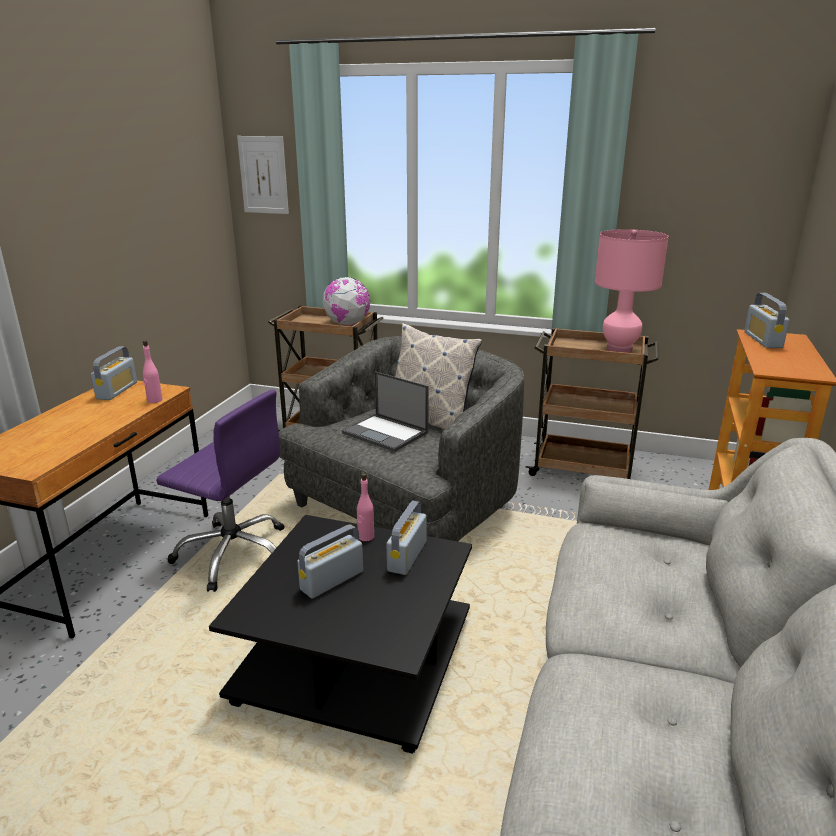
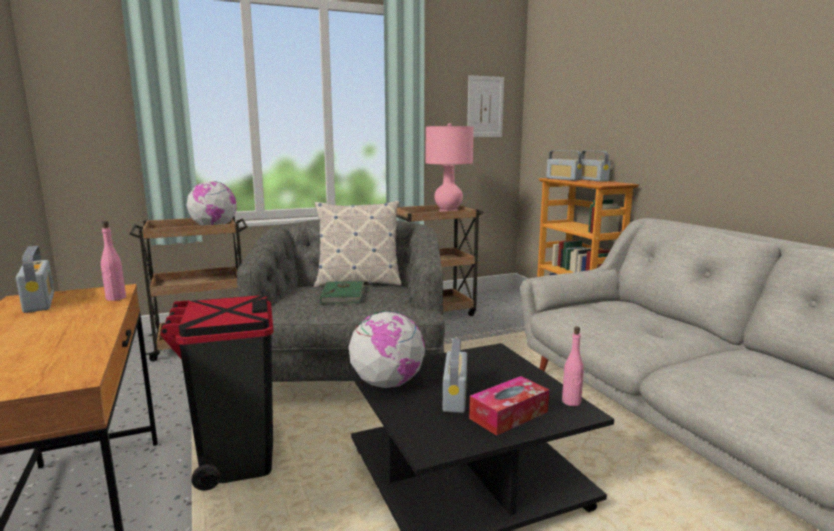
camera: 40 degrees left, 10 degrees down
(234, 553) = (236, 459): purple office chair -> black trash can
(263, 175) = (78, 88): picture -> picture (485, 107)
(307, 542) = (387, 383): none -> globe
(339, 620) = (509, 415): none -> tissue box
(365, 537) = (426, 364): pink bottle -> pink bottle (571, 402)
(386, 433) = (344, 295): laptop -> green book
(407, 556) = (476, 363): radio -> radio (592, 180)

